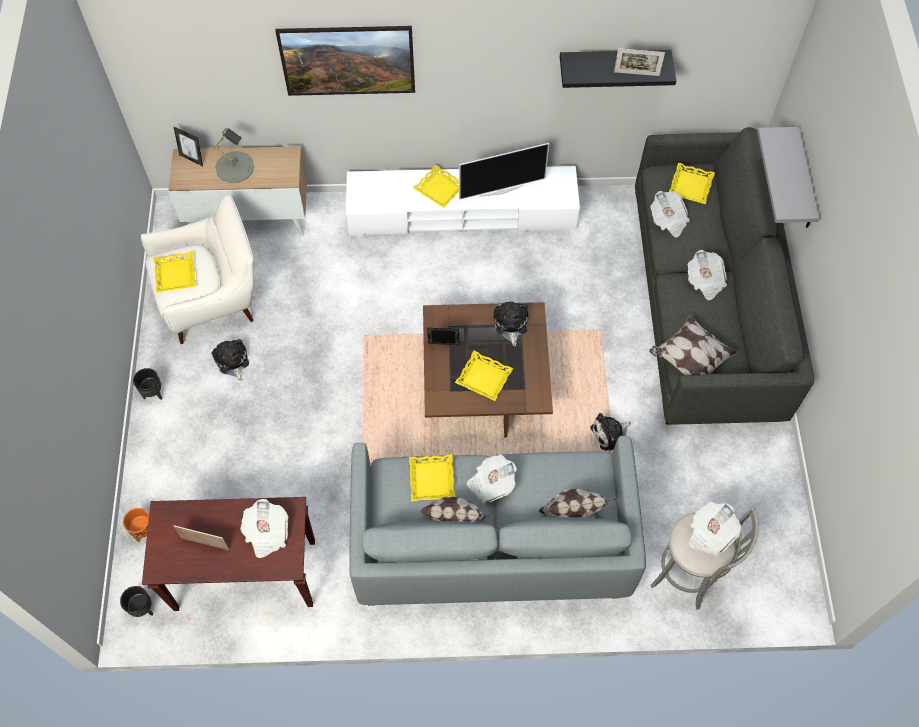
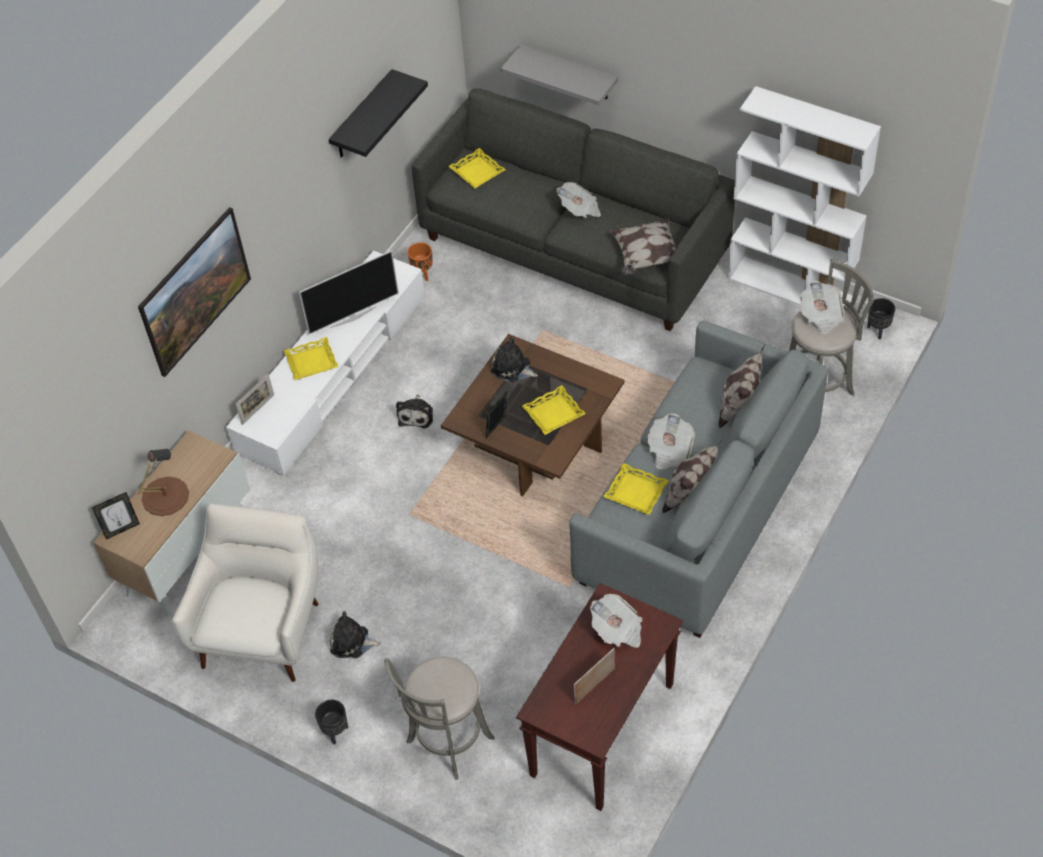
camera: 55 degrees left, 10 degrees down
(142, 609) = (580, 841): black planter -> black planter (878, 331)
(145, 532) = (494, 804): orange planter -> orange planter (423, 274)
(175, 274) = (241, 616): yellow tray -> none
(180, 472) = (447, 743): none -> grey stool
(235, 167) = (165, 496): grey table lamp -> brown table lamp
(500, 190) = (353, 316): television -> television turned 45 degrees clockwise
(610, 433) = (651, 374): plush toy -> plush toy (416, 415)
(636, 74) = (397, 101): picture frame -> picture frame (258, 409)
(668, 220) = (499, 203): newspaper -> none
(783, 497) = (791, 288): none -> white bookcase

